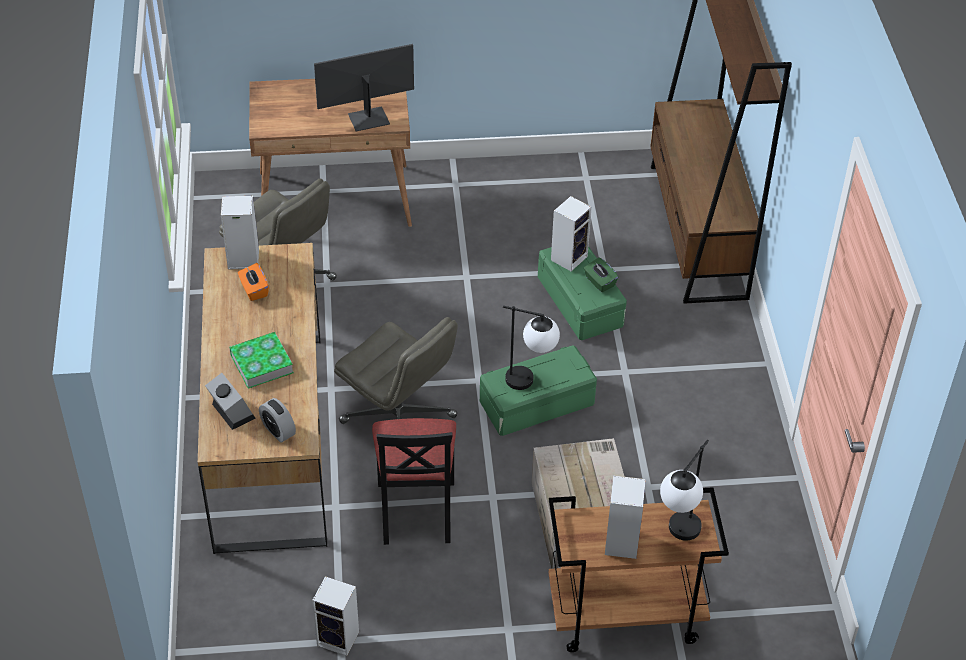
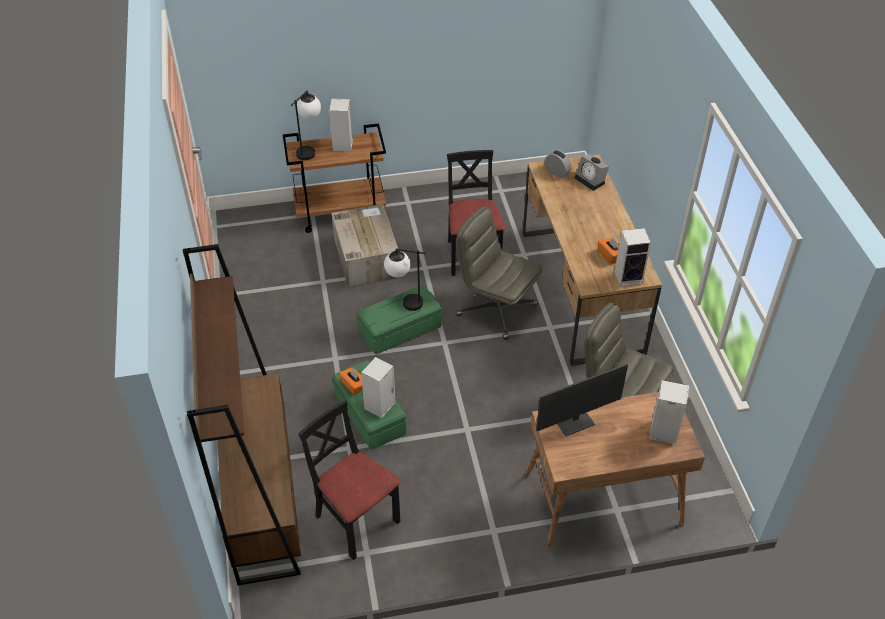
camera: 175 degrees right, 0 degrees up
(261, 364) = (583, 208): book -> none
(340, 638) = (501, 191): speaker -> speaker (662, 433)
(596, 203) = (356, 520): none -> black chair
(599, 282) = (354, 385): green tissue box -> orange tissue box

